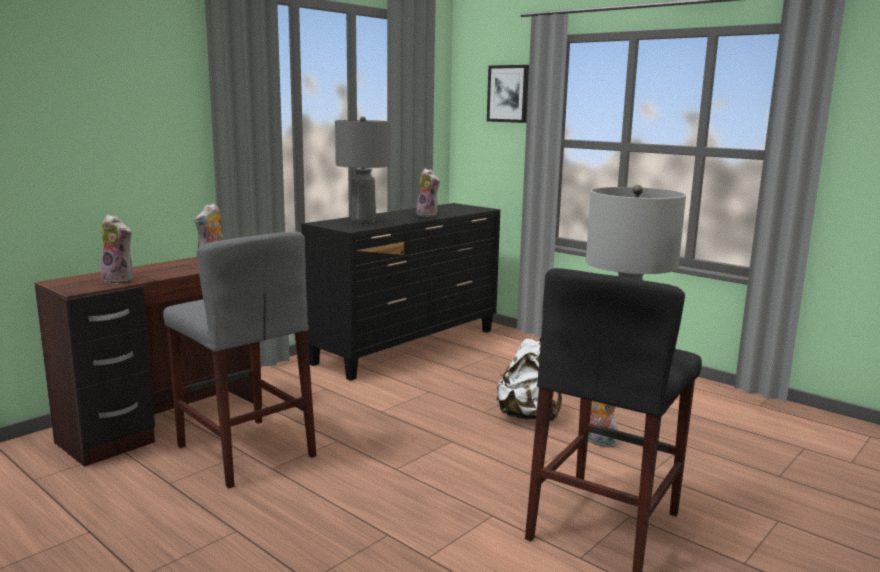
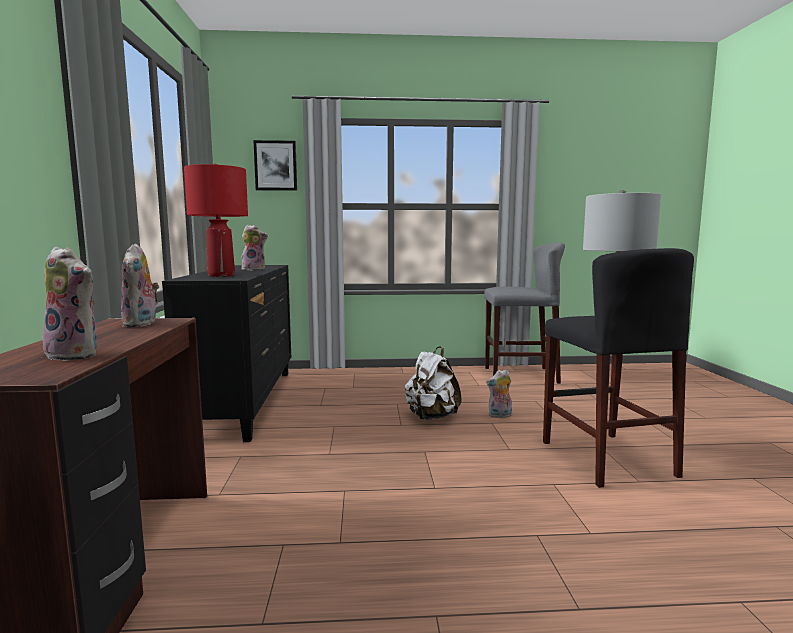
camera: 45 degrees left, 5 degrees down
(120, 280) = (77, 355): plush toy -> plush toy turned 45 degrees clockwise
(246, 451) = (279, 542): grey stool -> grey stool (520, 375)
(364, 222) = (222, 275): grey table lamp -> red table lamp

